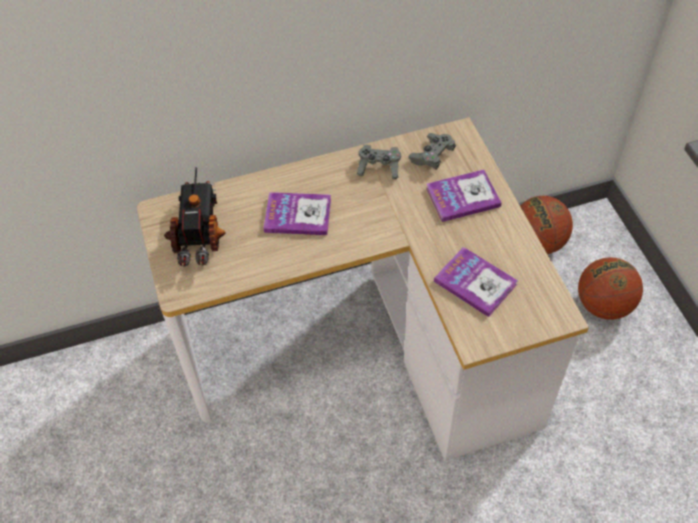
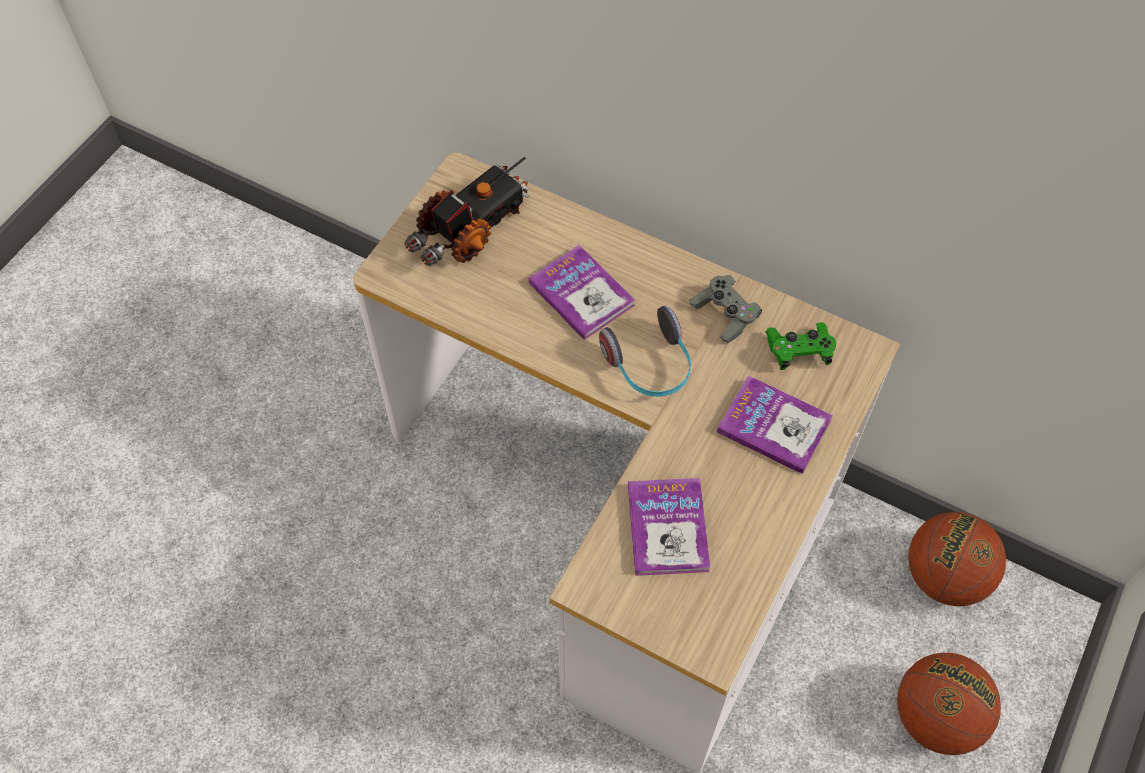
camera: 45 degrees right, 5 degrees up
(374, 220) = (650, 366): none -> headphones
(432, 156) = (799, 351): grey game controller -> green game controller

